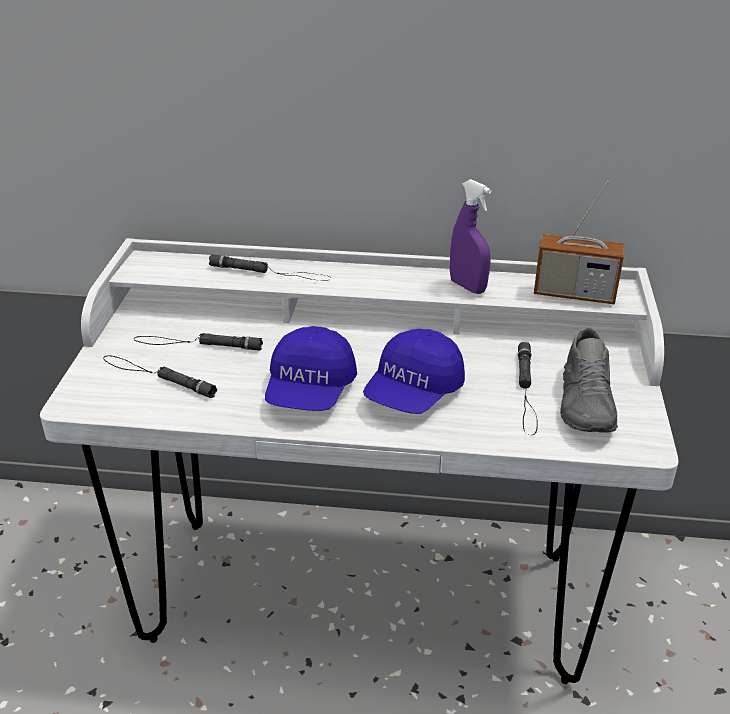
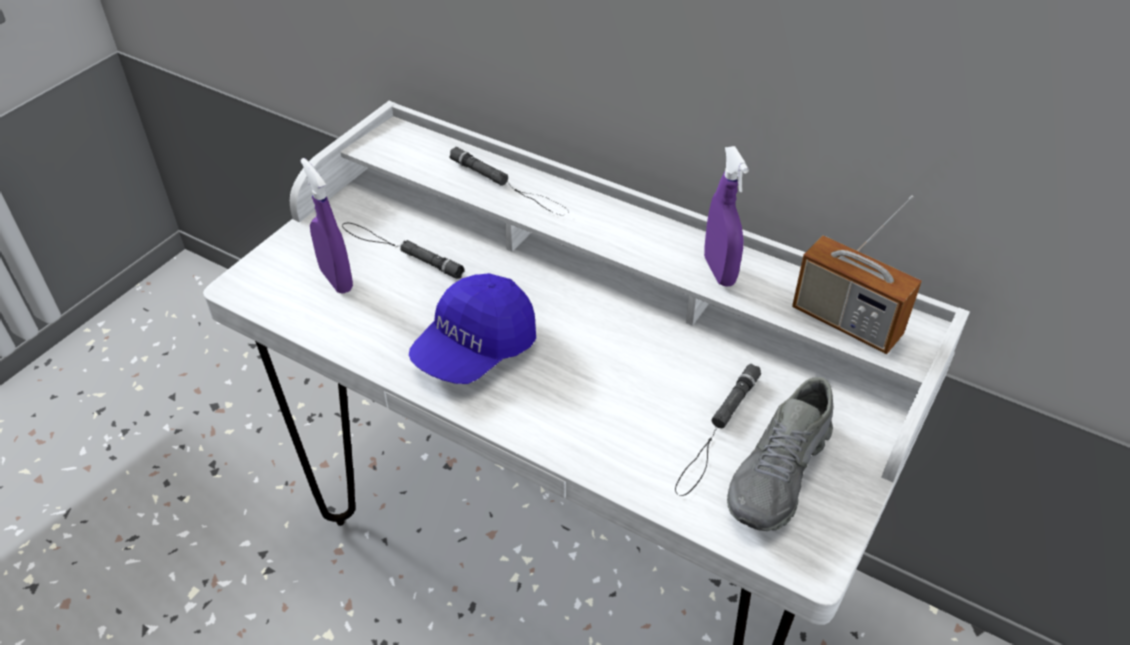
camera: 25 degrees right, 10 degrees up
(157, 377) = (336, 279): black flashlight -> purple spray bottle
(413, 393) = (584, 389): blue cap -> none

